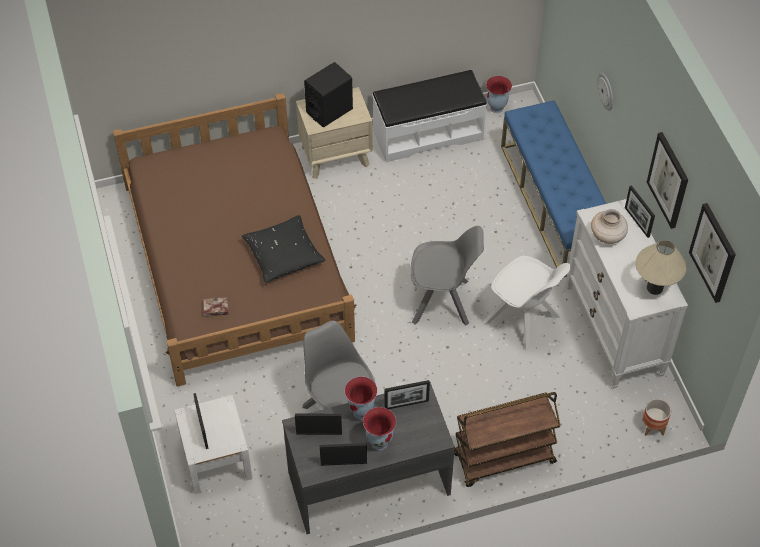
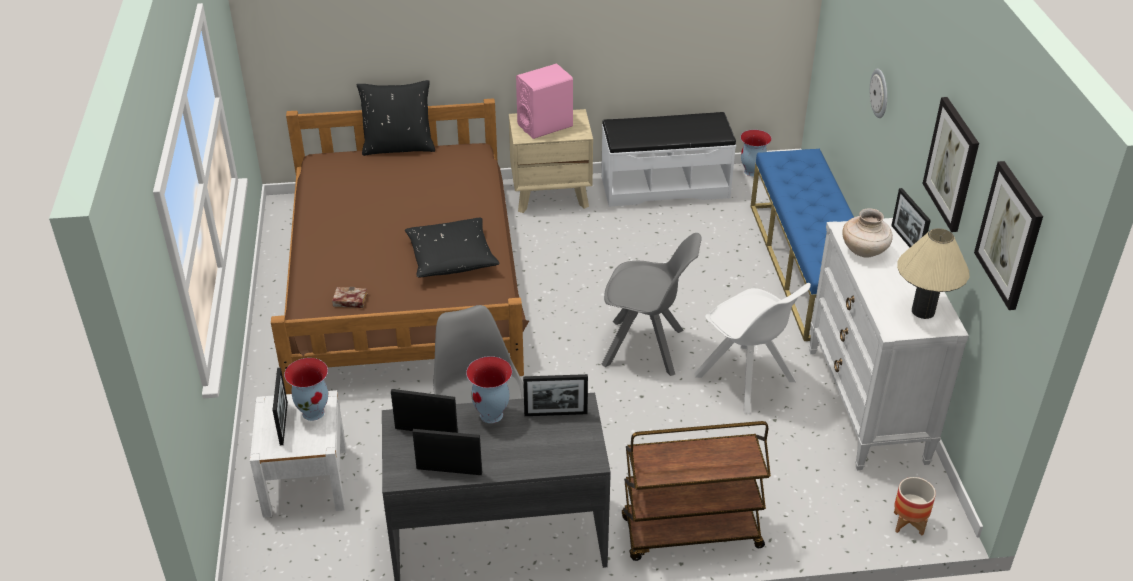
camera: 10 degrees right, 15 degrees down
(207, 141) = (398, 147): none -> black pillow
(329, 110) = (545, 125): black speaker -> pink speaker
(379, 442) = (506, 452): vase -> vase (314, 412)

